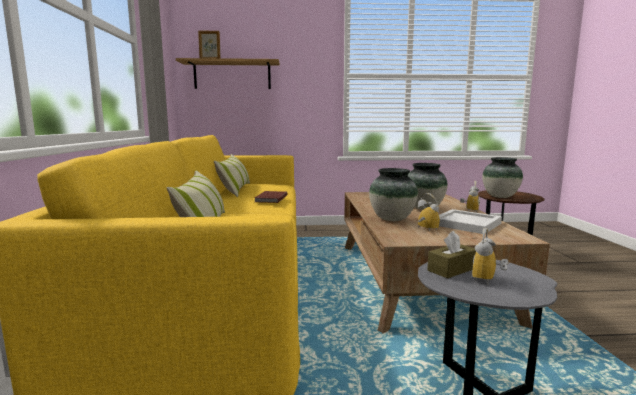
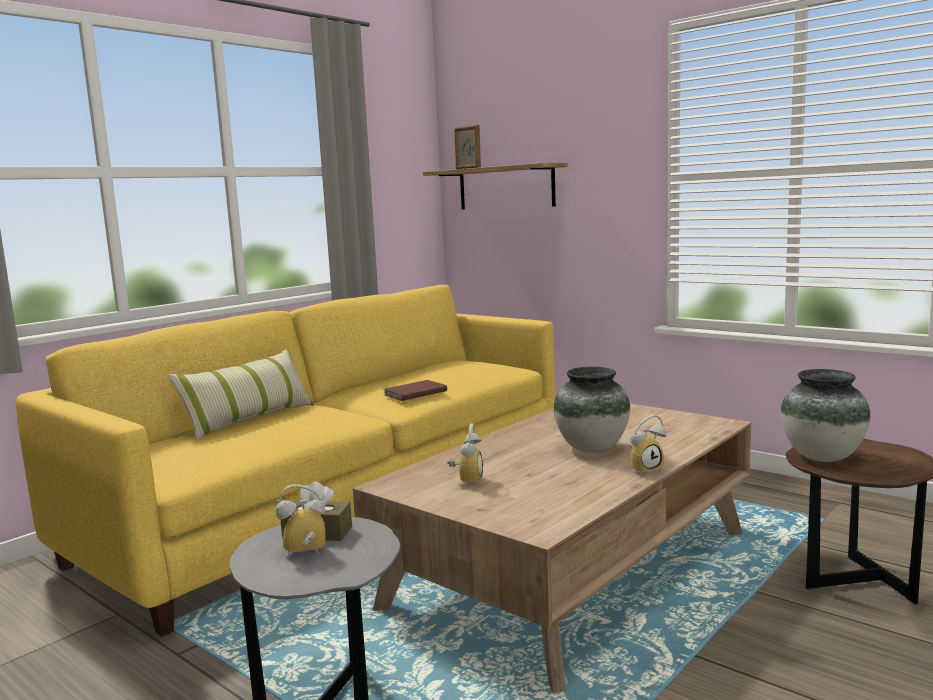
camera: 45 degrees right, 0 degrees up
(235, 190) = (424, 371): pillow -> none
(392, 219) = (484, 455): vase -> none
(467, 224) = (549, 489): white tray -> none

